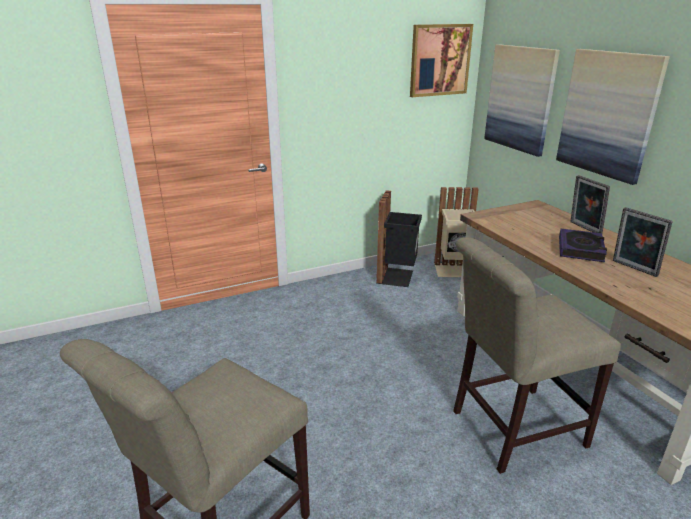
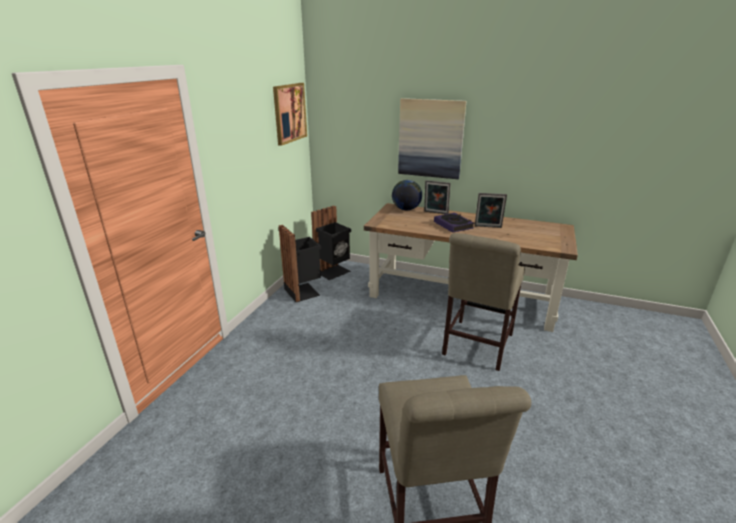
camera: 45 degrees left, 0 degrees up
(454, 271) = (333, 272): beige trash can -> black trash can
(520, 98) = (355, 135): picture -> none
(549, 213) = (406, 209): none -> globe

